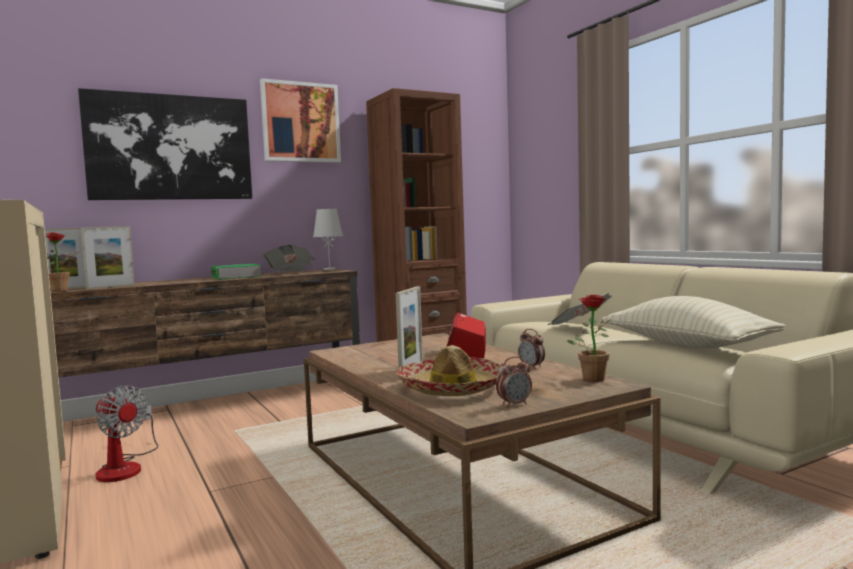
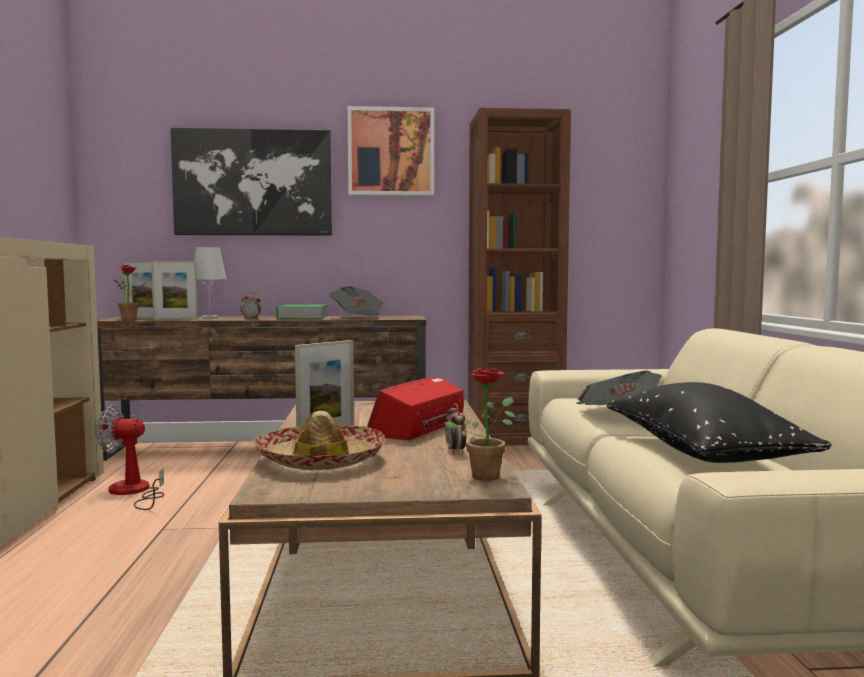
camera: 25 degrees right, 0 degrees up
(125, 467) = (133, 492): fan -> fan turned 120 degrees clockwise
(329, 269) = (411, 315): white table lamp -> white table lamp (209, 317)
(514, 404) = (332, 489): alarm clock -> alarm clock (251, 319)
(687, 345) = (702, 454): beige pillow -> black pillow

